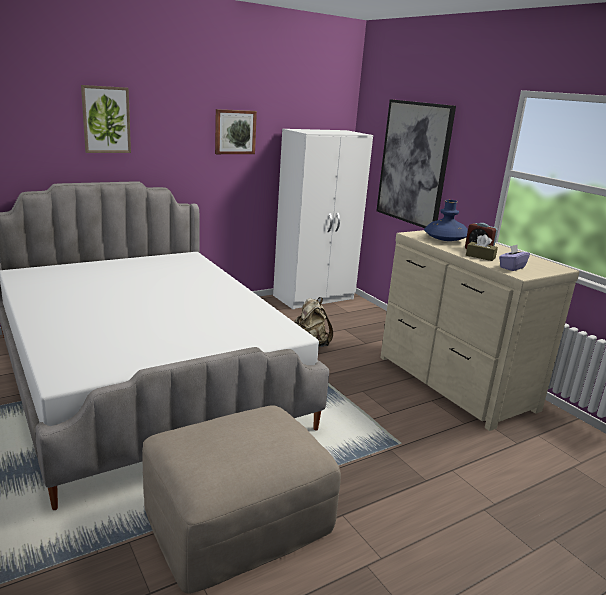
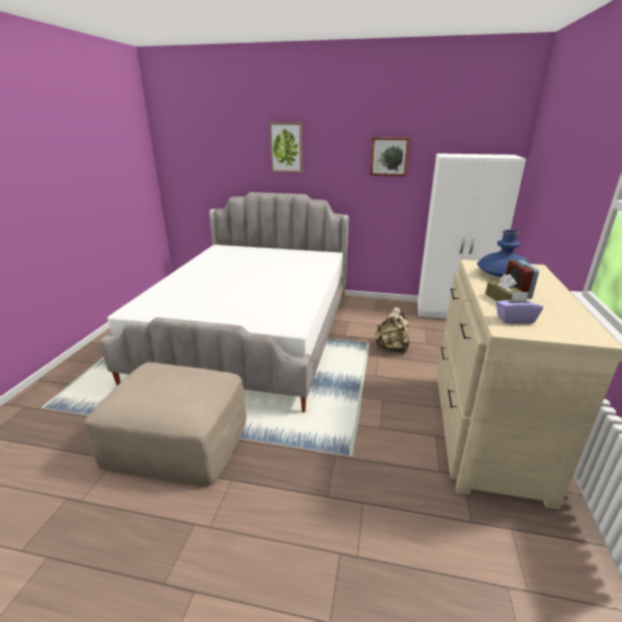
camera: 45 degrees right, 5 degrees up
(414, 163) = (552, 190): picture -> none

